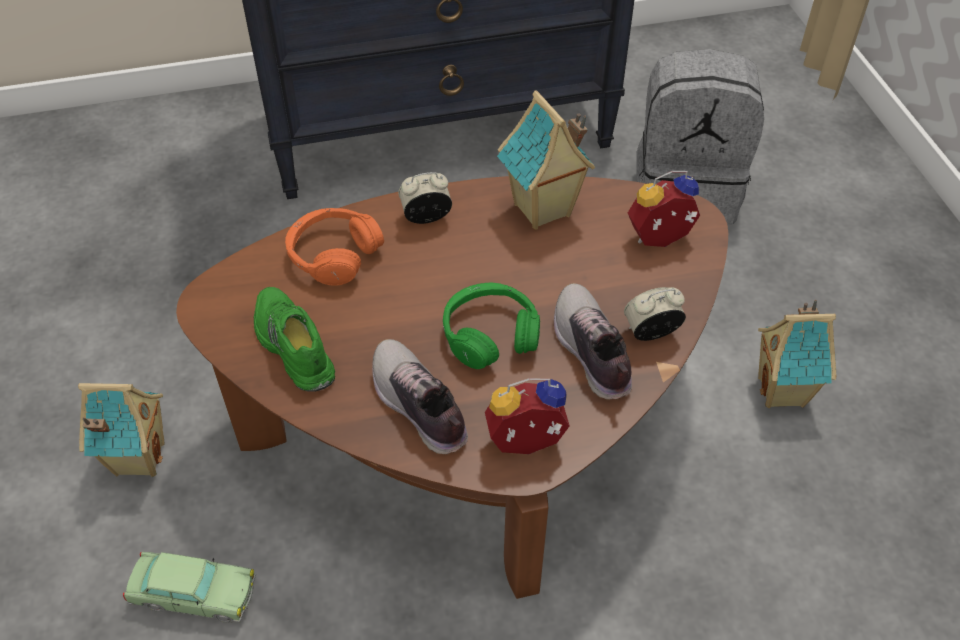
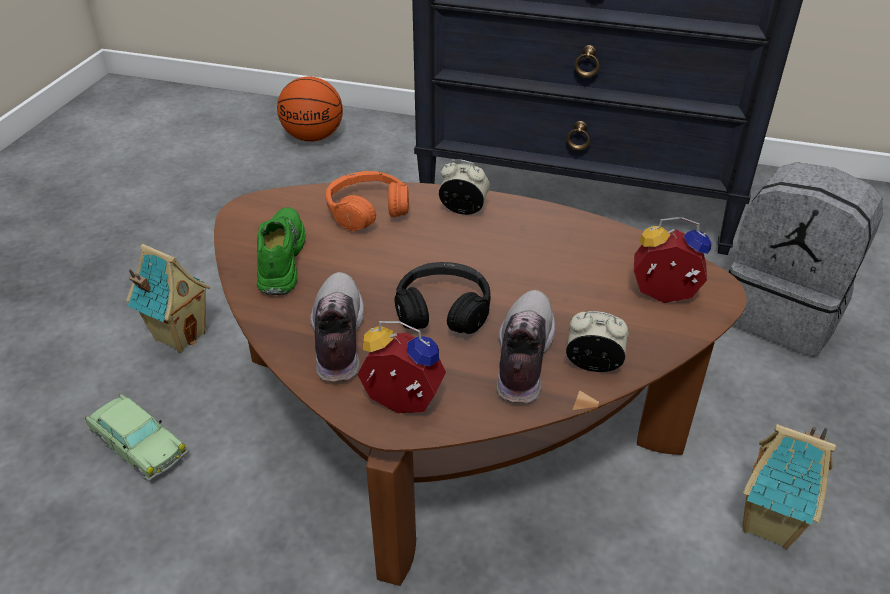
camera: 30 degrees right, 10 degrees down
(101, 157) = (314, 137): none -> basketball
(490, 334) = (443, 310): green headphones -> black headphones
(542, 211) = (568, 238): toy house -> none

